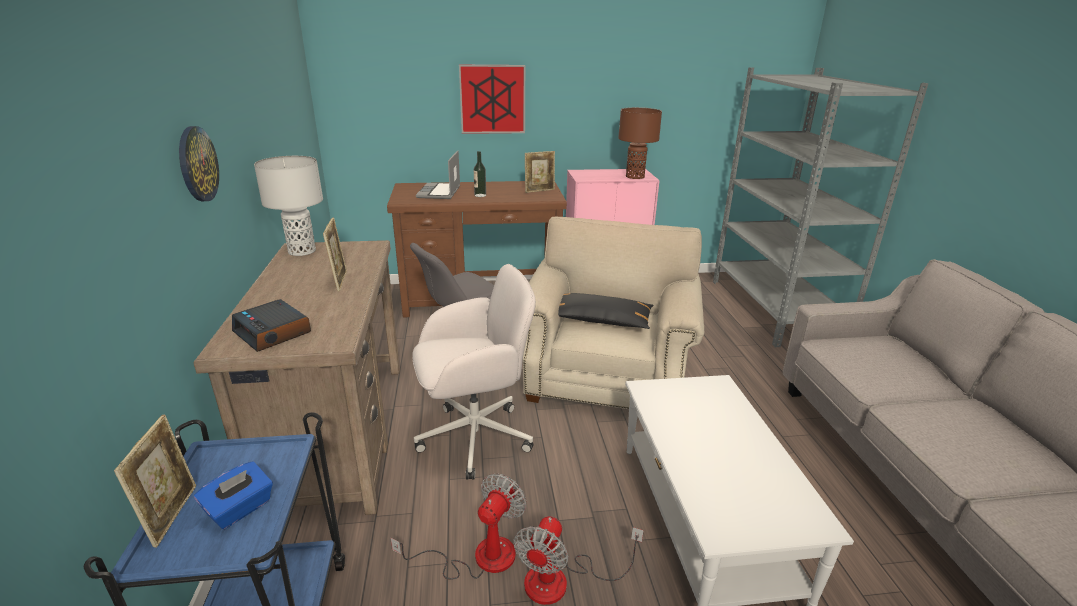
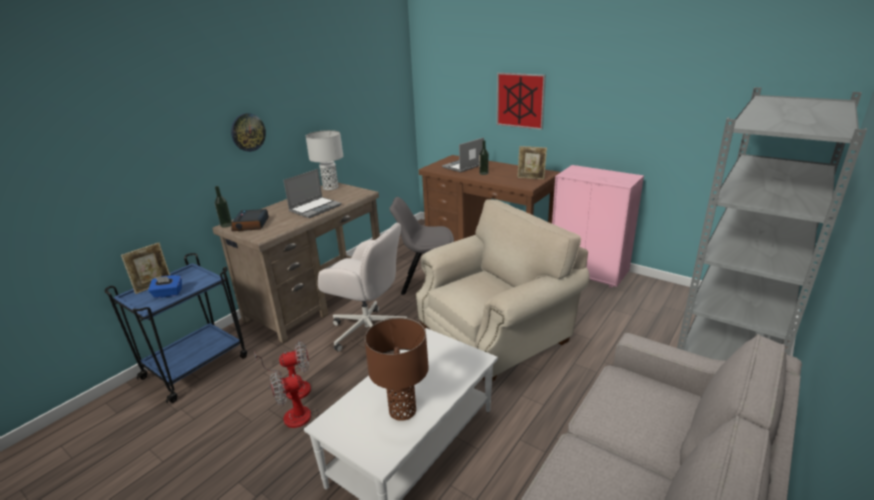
camera: 45 degrees right, 0 degrees up
(220, 348) = (226, 225): none -> bottle
(340, 281) = (315, 208): picture frame -> laptop
(600, 320) = (478, 286): black pillow -> none
(634, 176) = (614, 180): brown table lamp -> brown table lamp (402, 410)

